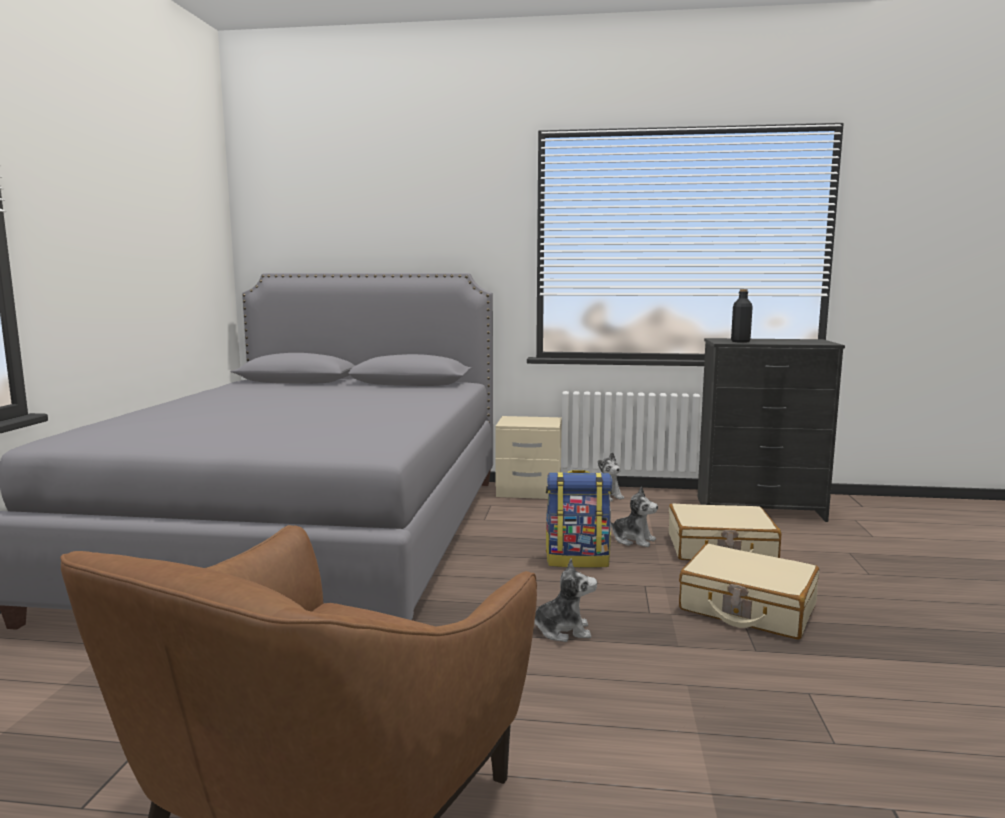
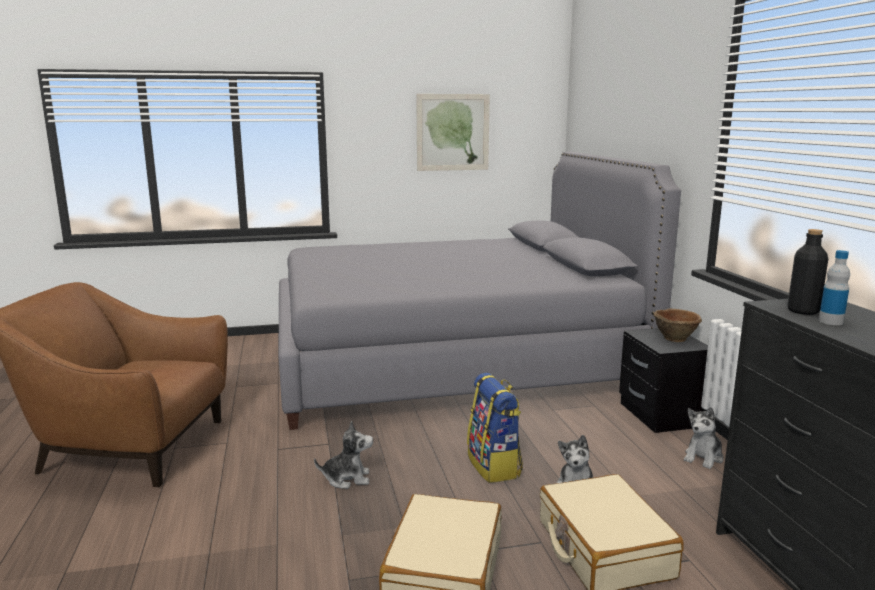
camera: 70 degrees right, 5 degrees up
(149, 245) = (453, 132): none -> picture
(529, 491) = (659, 415): beige nightstand -> black nightstand
(530, 419) = (675, 338): none -> brown bowl
(562, 630) = (347, 478): plush toy -> plush toy turned 75 degrees counterclockwise
(764, 342) = (830, 322): none -> bottle

